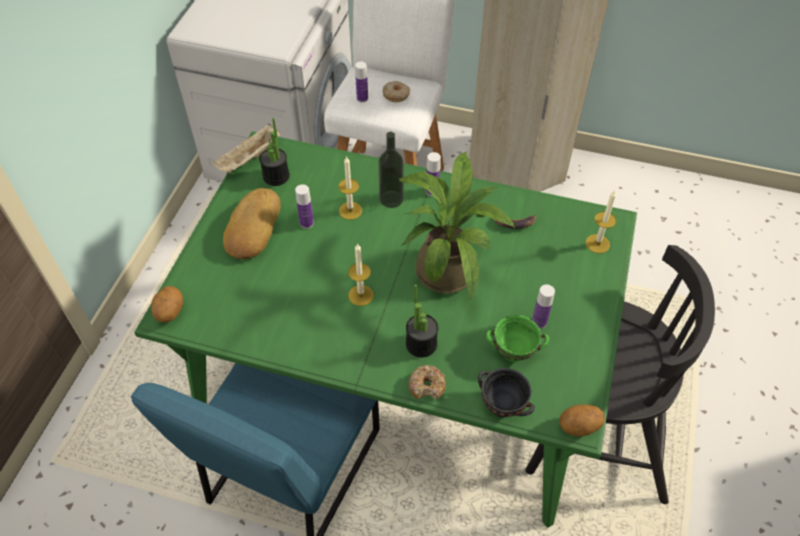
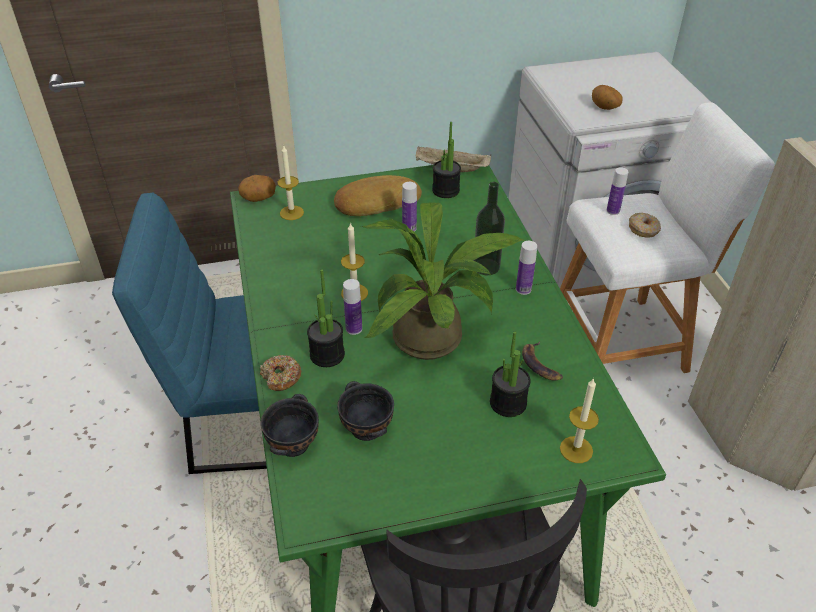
camera: 60 degrees right, 10 degrees down
(350, 210) = (447, 247): candle -> candle (291, 213)
(515, 351) = (366, 429): green bowl -> black bowl
(538, 258) = (508, 403): none -> potted plant
(539, 322) = (419, 435): bottle -> bottle (354, 329)
(579, 427) = (302, 521): potato -> potato (604, 108)

